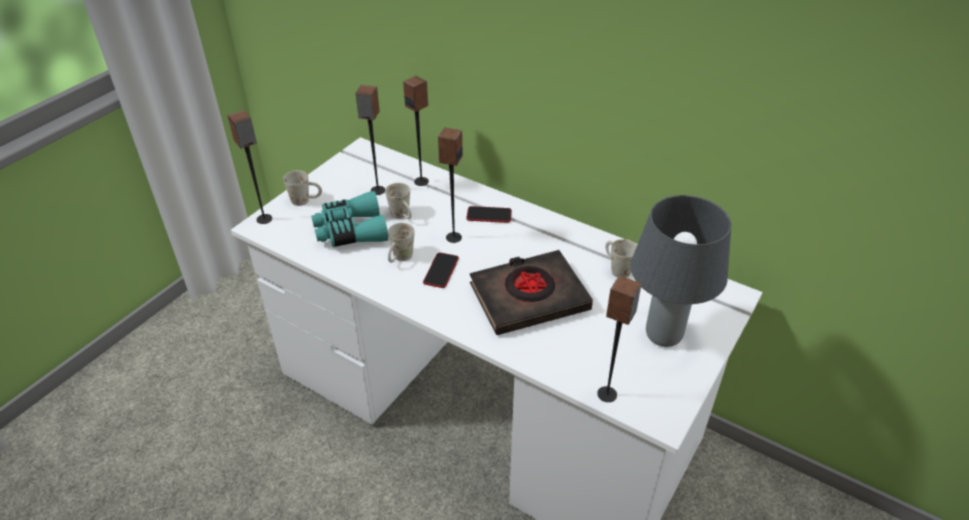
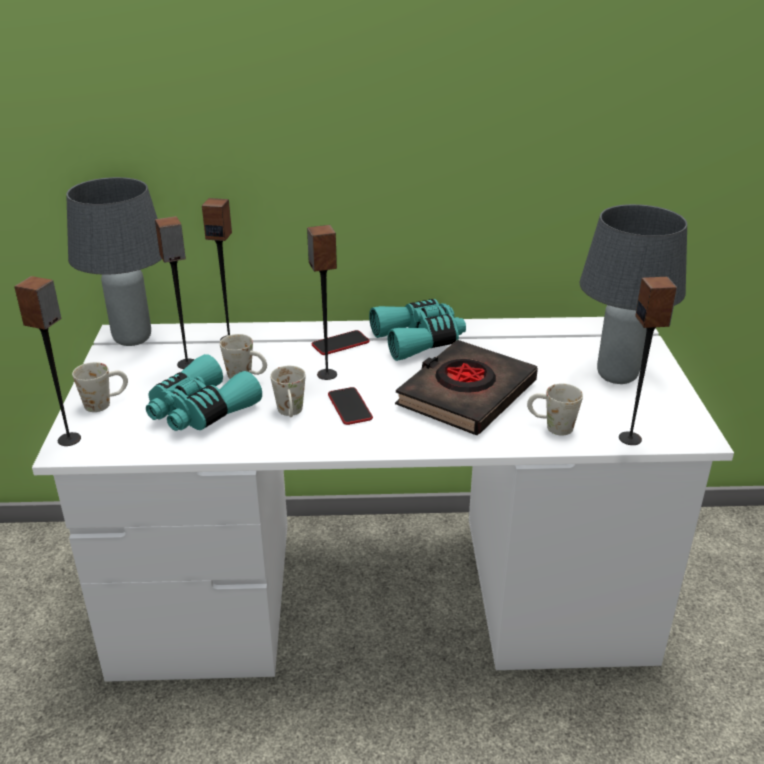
camera: 35 degrees left, 10 degrees down
(366, 156) = (134, 339): none -> grey table lamp
(547, 235) = (419, 340): none -> turquoise binoculars
(616, 268) = (513, 342): white mug -> white mug (551, 426)

